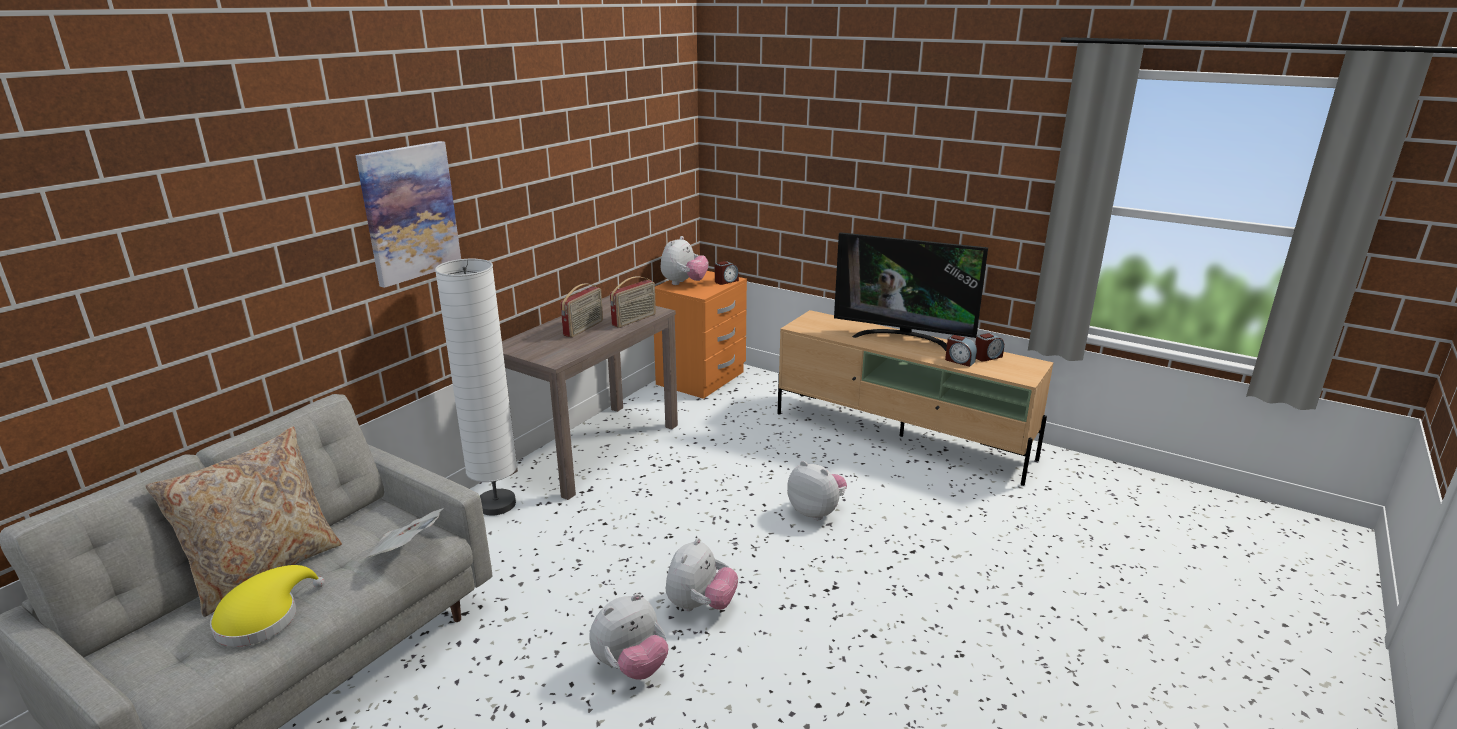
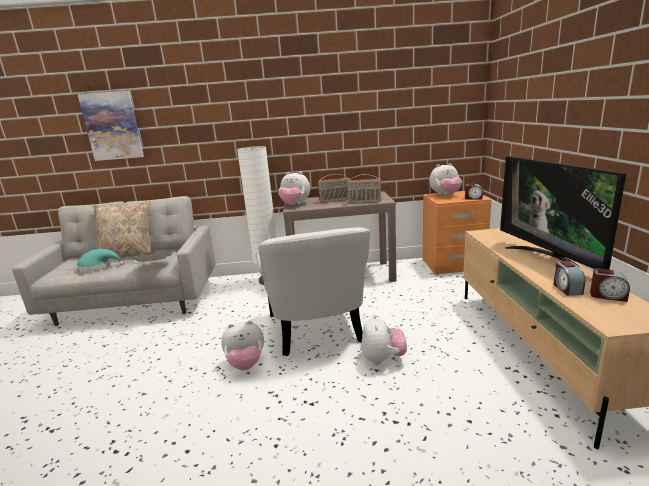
camera: 55 degrees right, 5 degrees down
(263, 618) = (98, 267): yellow hat -> turquoise hat
(410, 212) = (243, 120): picture -> picture (112, 126)
(631, 666) = (181, 368): plush toy -> plush toy (295, 205)
(697, 522) = (317, 328): none -> white armchair

